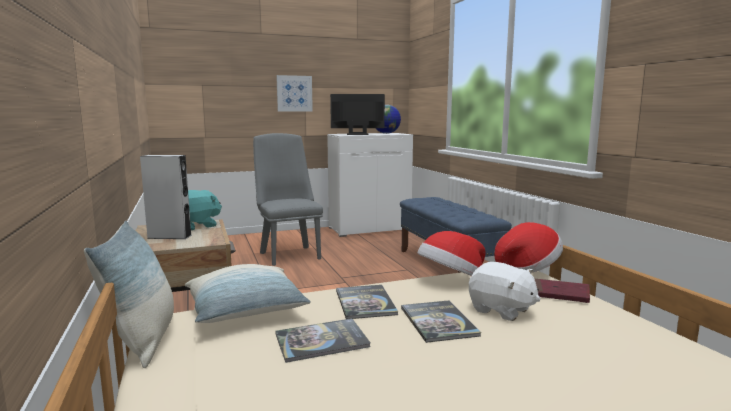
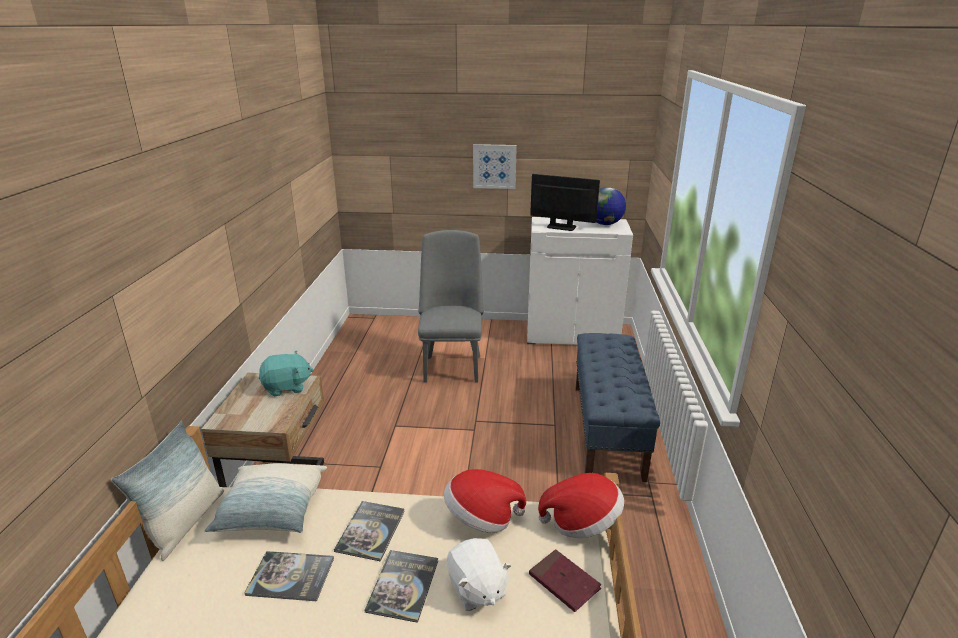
camera: 25 degrees right, 15 degrees up
(169, 236) = (252, 404): grey speaker -> none

